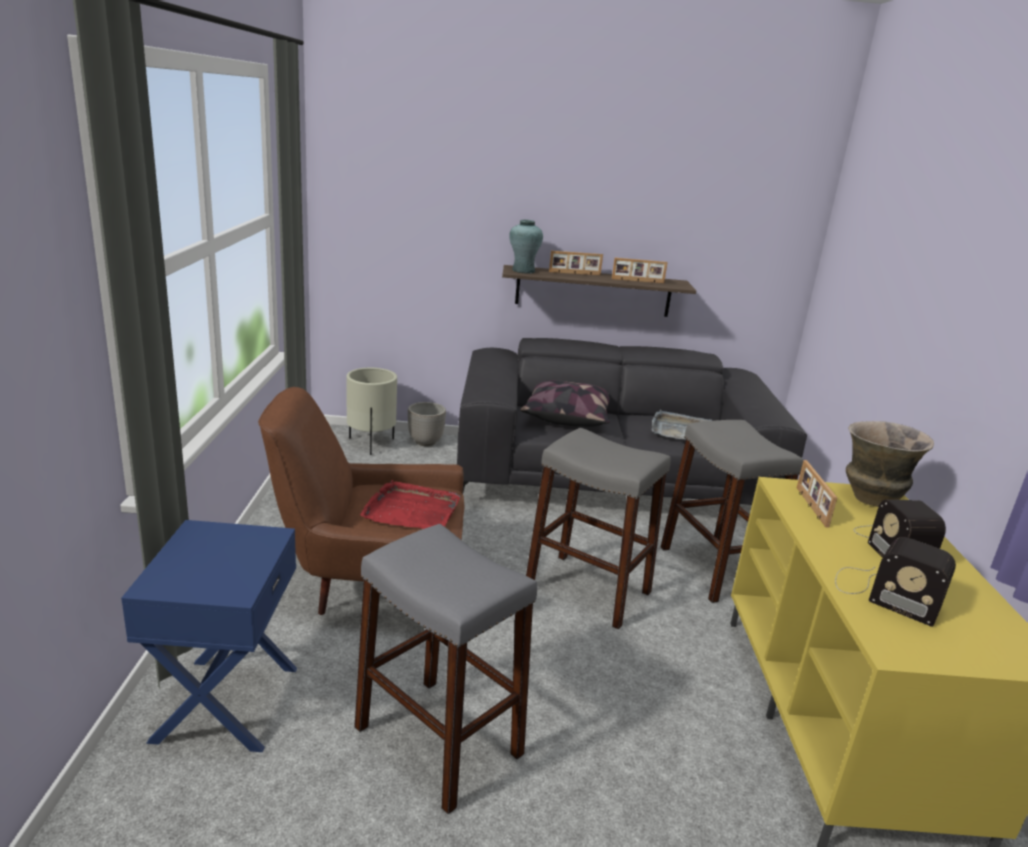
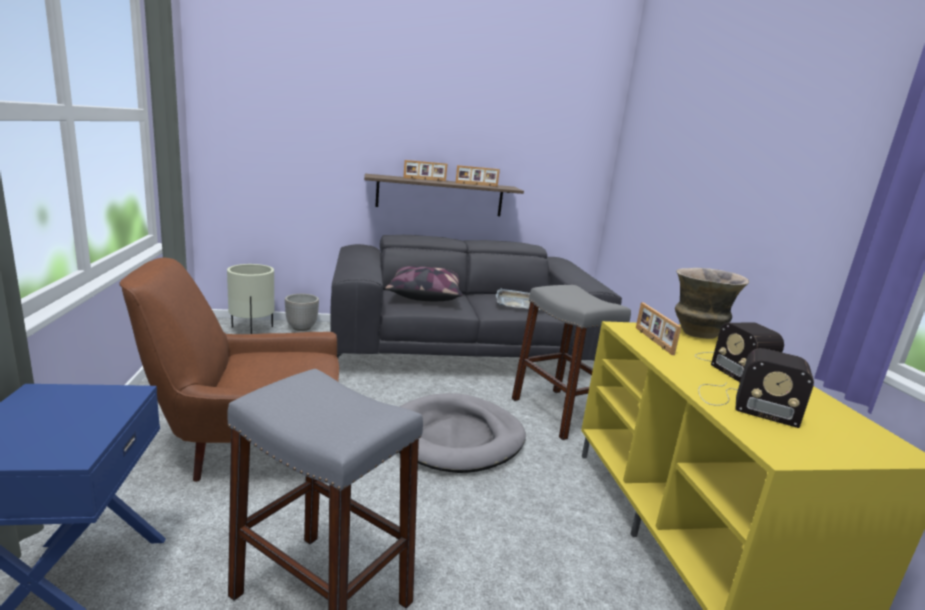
camera: 10 degrees left, 5 degrees down
(411, 510) = (288, 371): red tray -> none
(523, 271) = (382, 176): turquoise vase -> none
(588, 590) = (455, 437): grey stool -> grey dog bed

